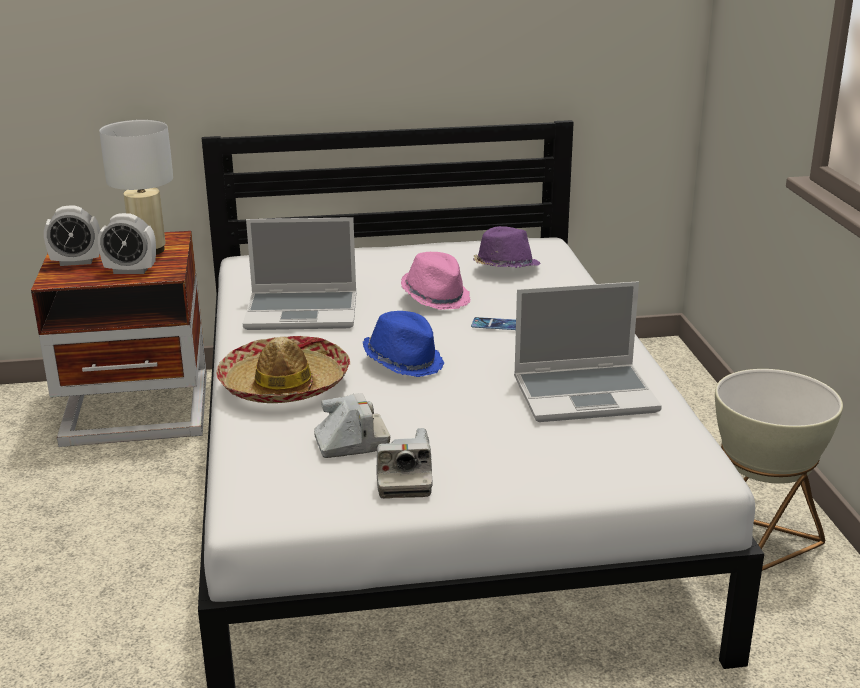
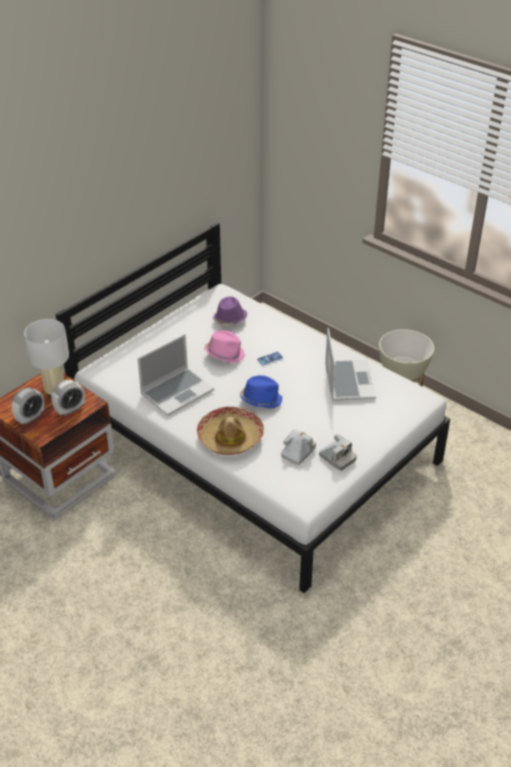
camera: 40 degrees left, 15 degrees up
(586, 394) = (348, 381): laptop -> laptop turned 45 degrees counterclockwise

